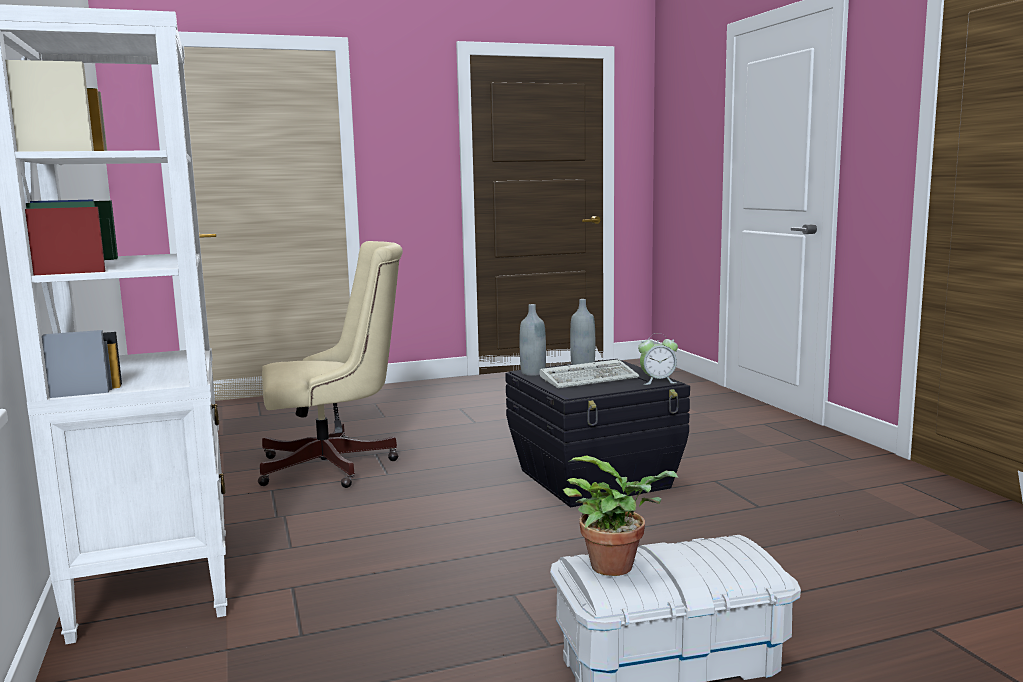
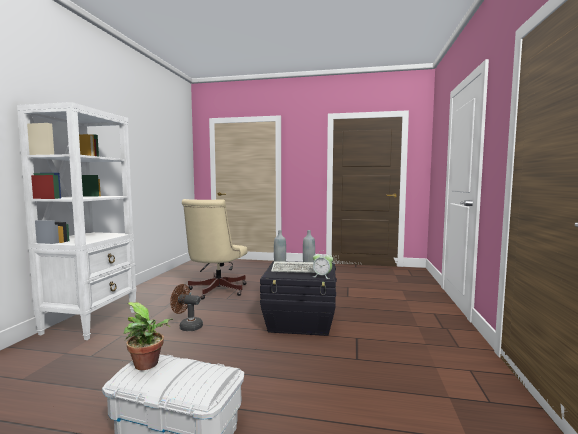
camera: 30 degrees right, 5 degrees down
(336, 466) = (216, 291): beige office chair -> beige office chair turned 90 degrees clockwise
(404, 536) = (187, 326): none -> brown fan

